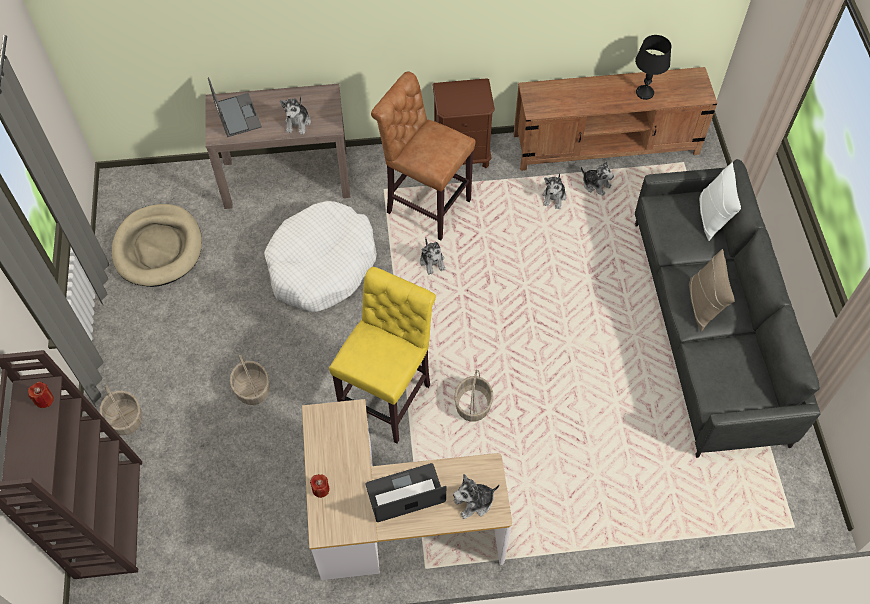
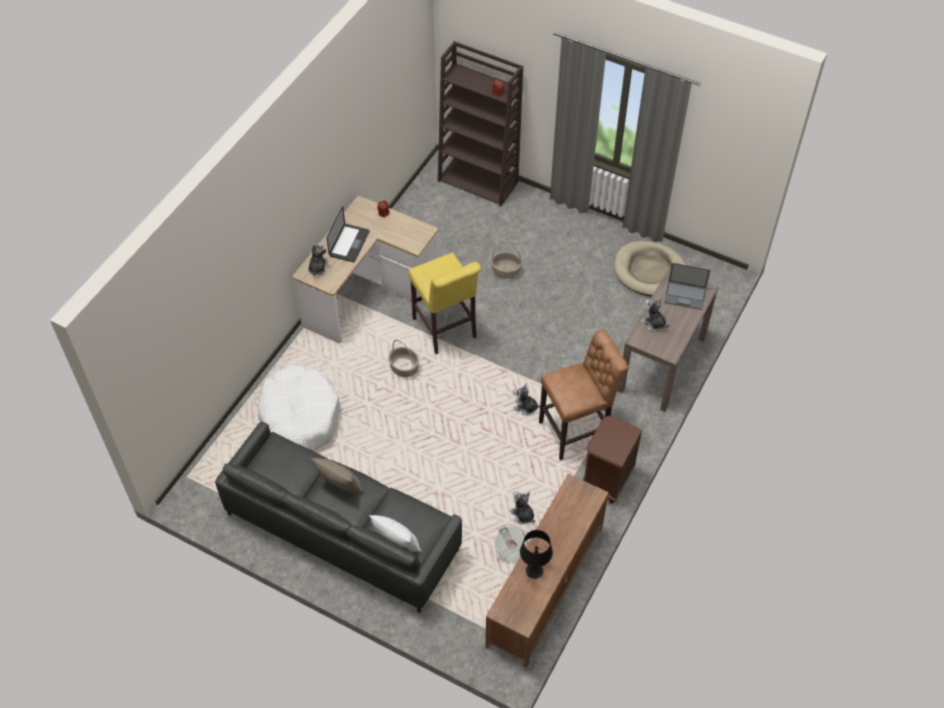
camera: 125 degrees right, 5 degrees down
(124, 419) = (534, 209): basket -> none
(321, 265) = (570, 346): white dog bed -> white dog bed (299, 417)
(595, 185) = (512, 550): plush toy -> newspaper

